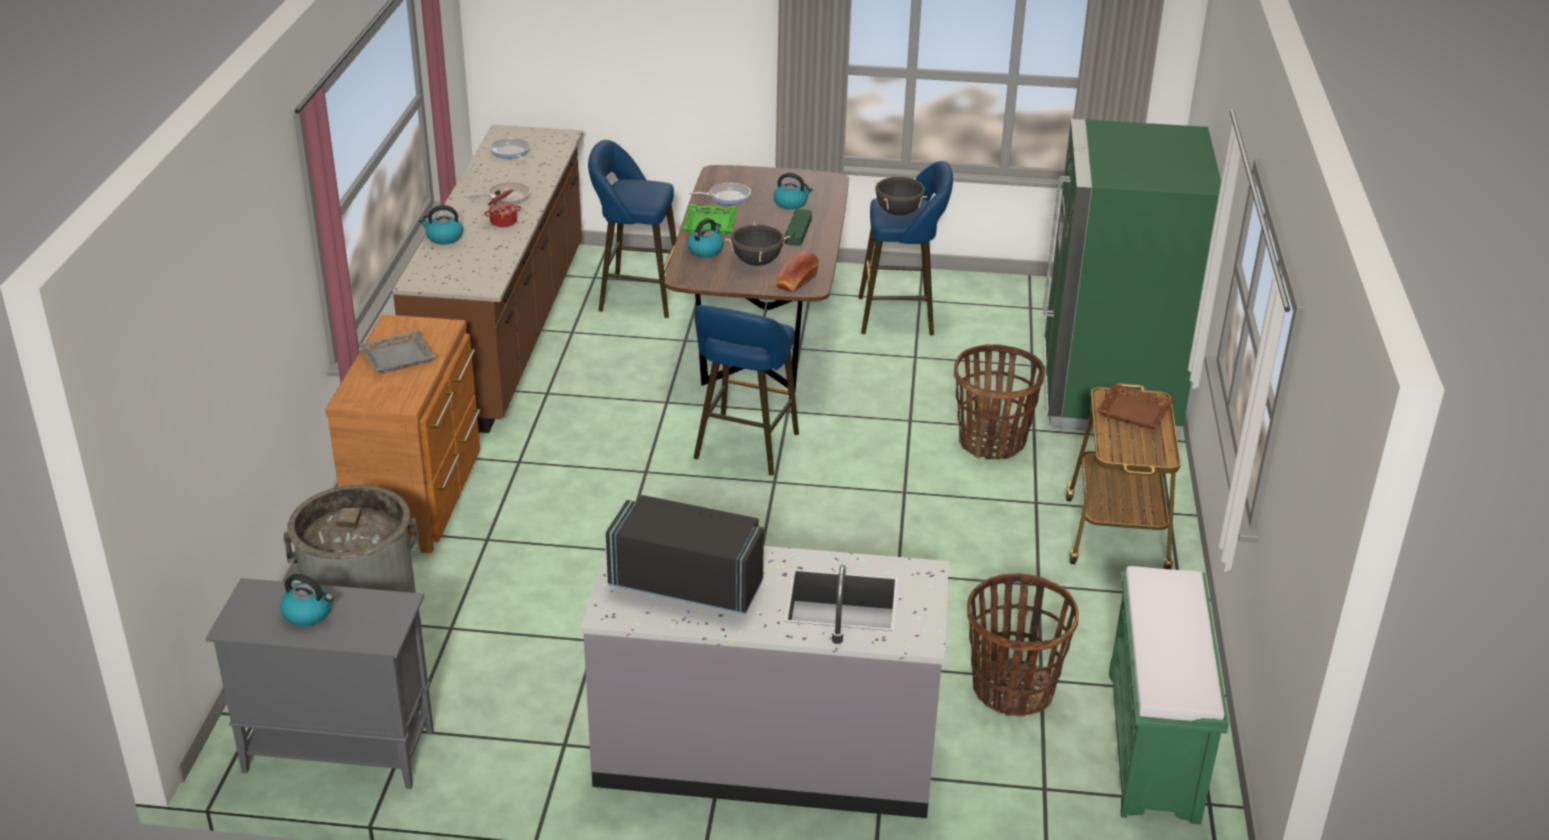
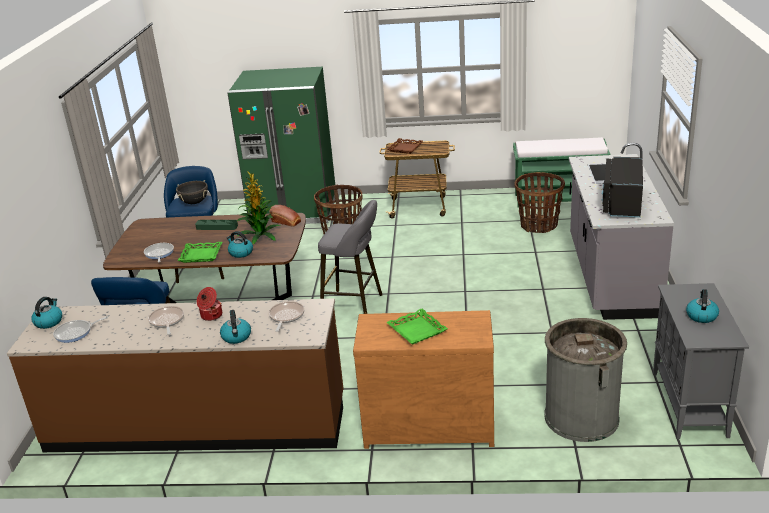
camera: 90 degrees left, 5 degrees down
(398, 357) = (416, 330): grey tray -> green tray
(472, 266) = (286, 316): none -> frying pan
(744, 449) = (355, 306): blue stool -> grey stool
(757, 262) = (259, 235): black cooking pot -> potted plant
(791, 203) = (176, 232): kettle -> kettle (49, 322)

